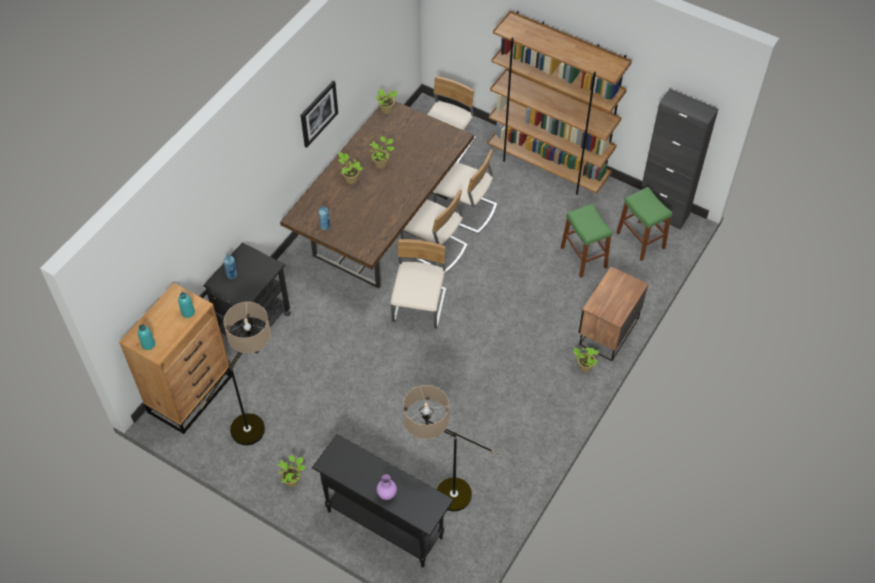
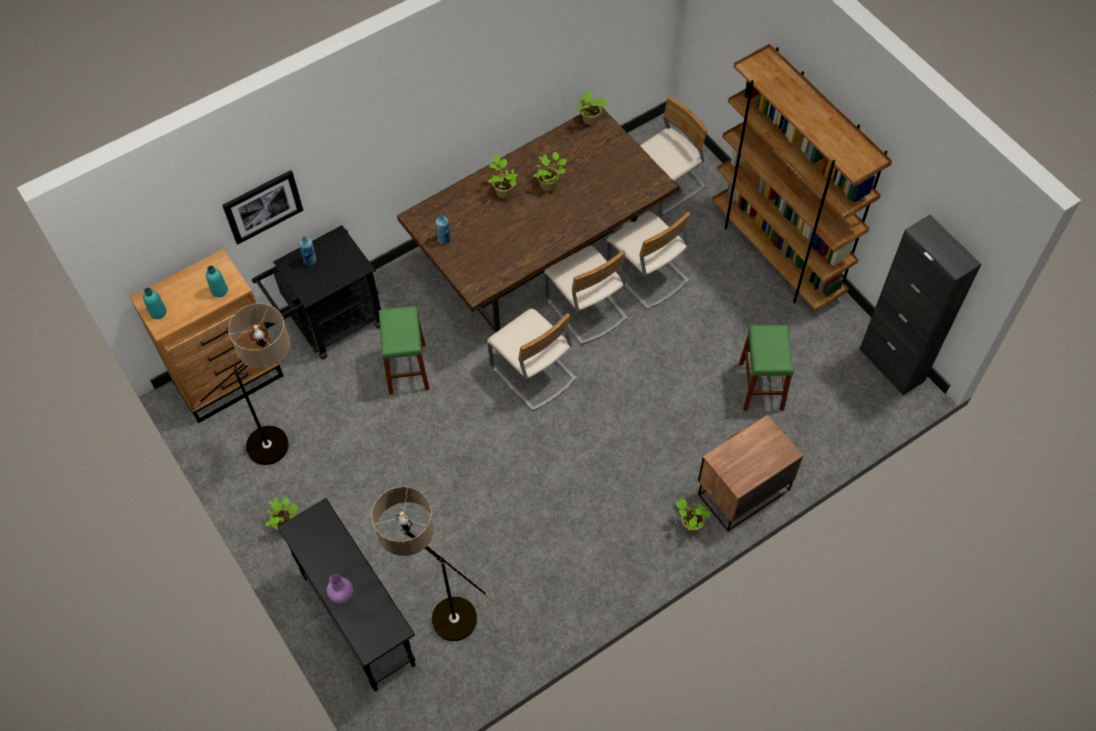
camera: 25 degrees right, 5 degrees up
(318, 113) = (486, 99): picture -> picture (262, 206)
(420, 306) = (533, 373): beige chair -> beige chair turned 105 degrees clockwise
(640, 240) = (844, 391): green stool -> green stool (407, 368)

